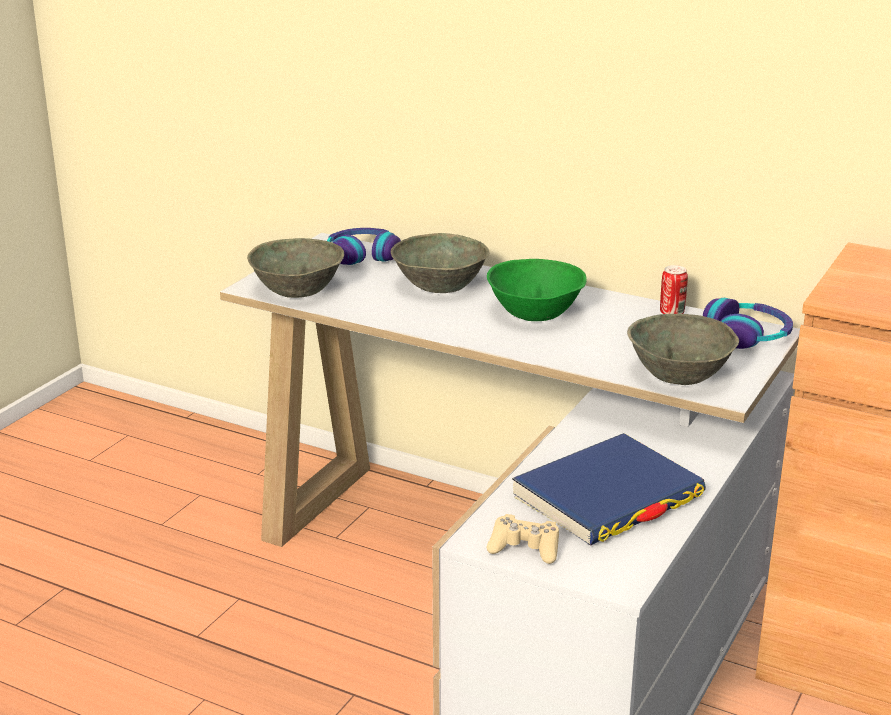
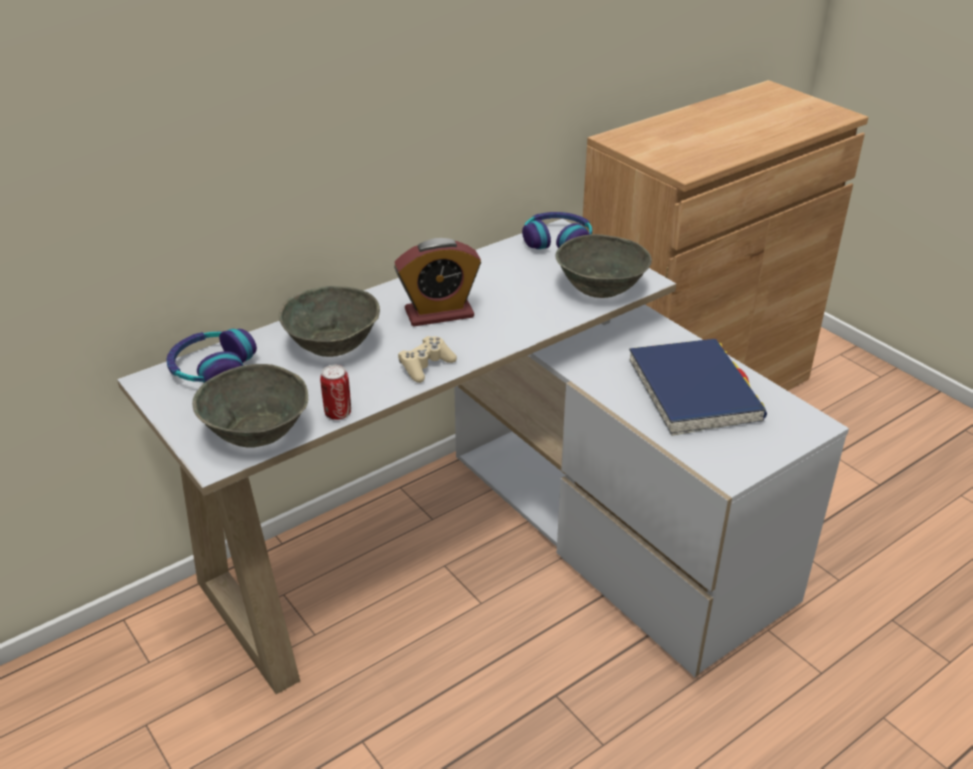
camera: 65 degrees left, 10 degrees up
(525, 548) = (750, 453): beige game controller -> beige game controller (426, 366)
(536, 313) = (439, 313): green bowl -> alarm clock
(671, 313) = (493, 256): can -> can (338, 413)

